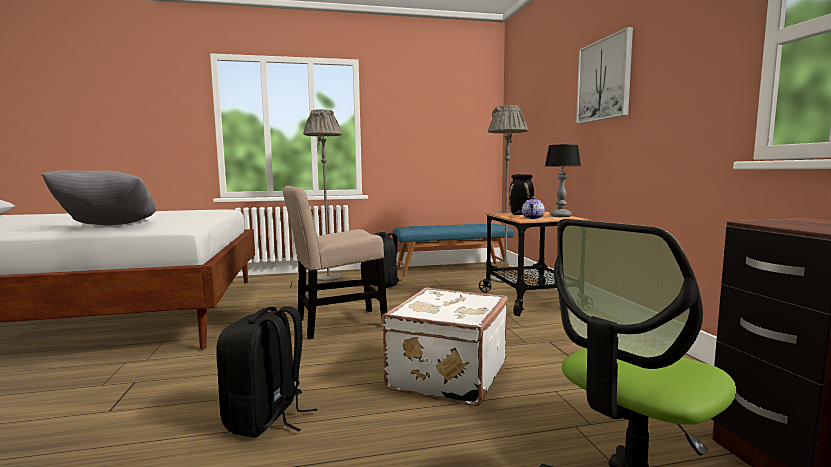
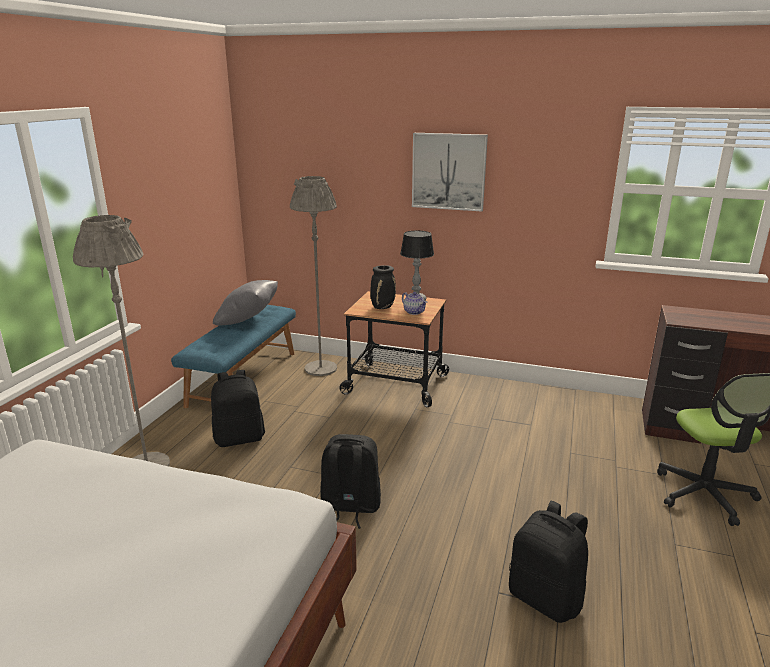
camera: 60 degrees left, 15 degrees up
(108, 227) = (226, 575): grey pillow -> grey pillow (248, 320)
(336, 324) = (350, 507): beige chair -> black backpack
(445, 375) = (520, 485): white suitcase -> none

